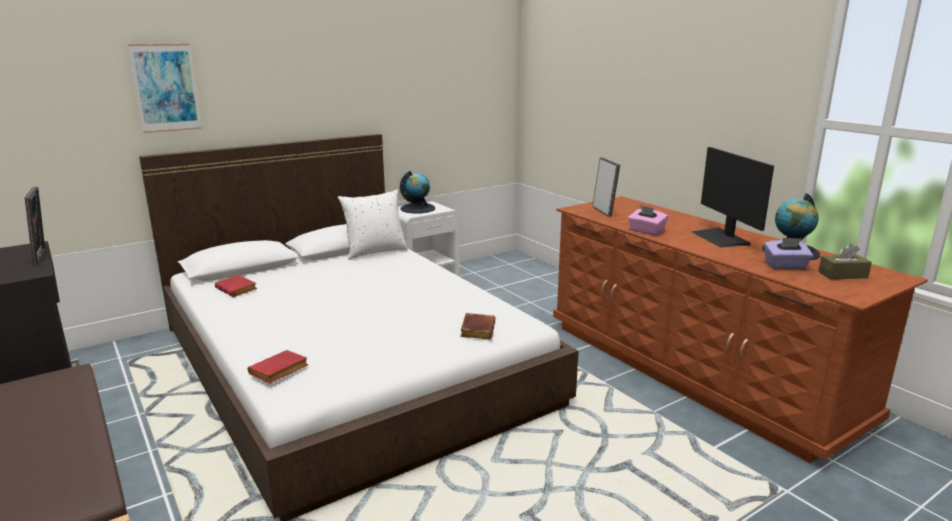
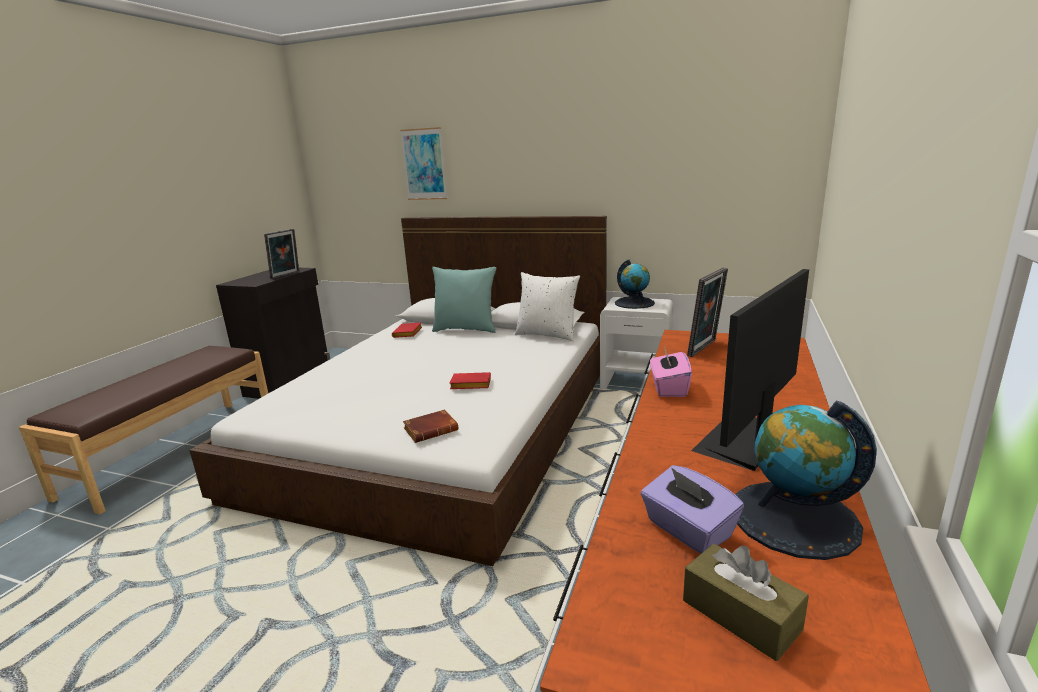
camera: 55 degrees right, 0 degrees up
(278, 372) = (279, 395): red book -> red book (469, 385)
(289, 269) = (466, 329): none -> turquoise pillow

